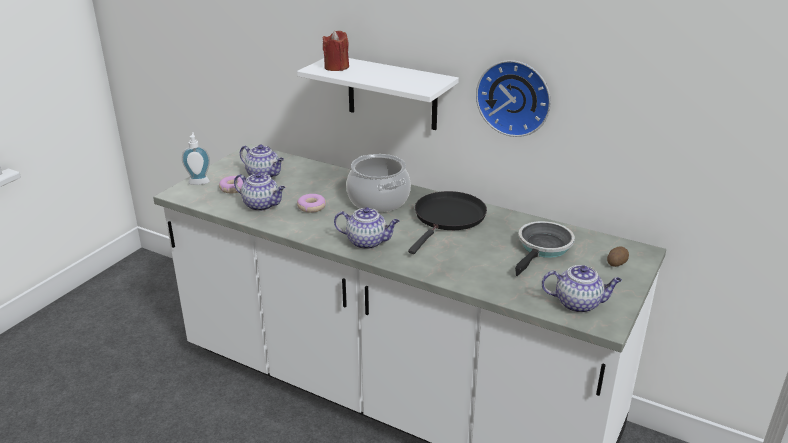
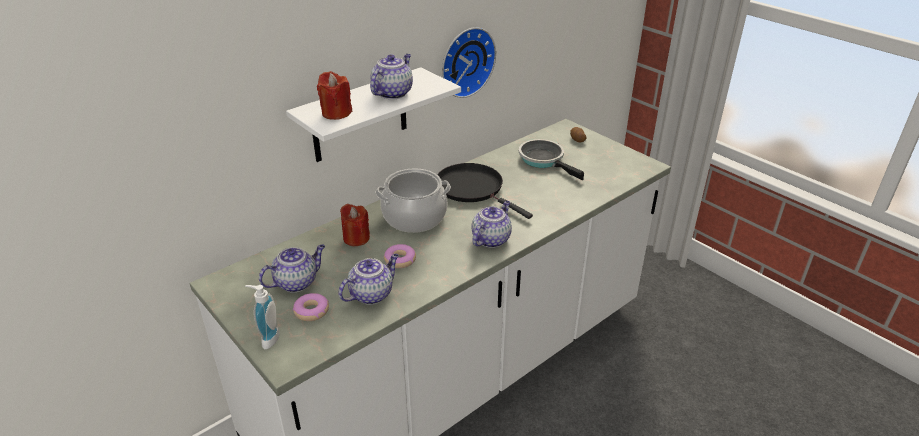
camera: 70 degrees left, 5 degrees up
(331, 183) = (356, 238): none -> red candle
(578, 303) = (622, 168): teapot -> teapot (392, 93)

